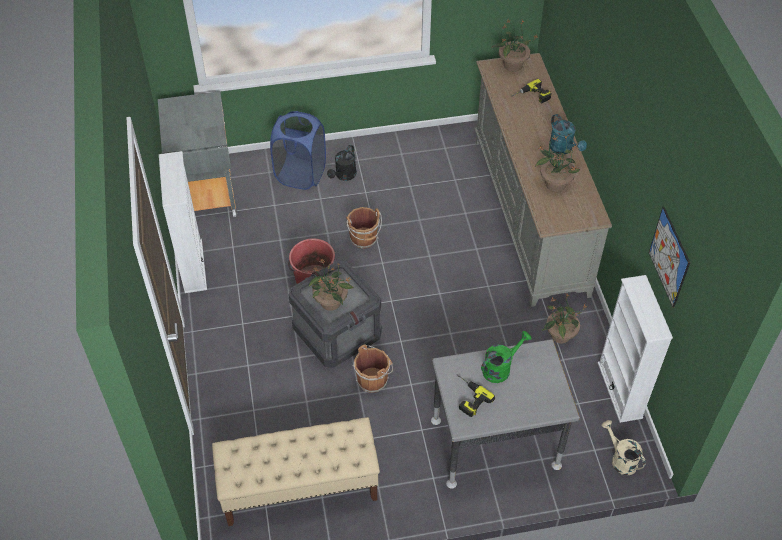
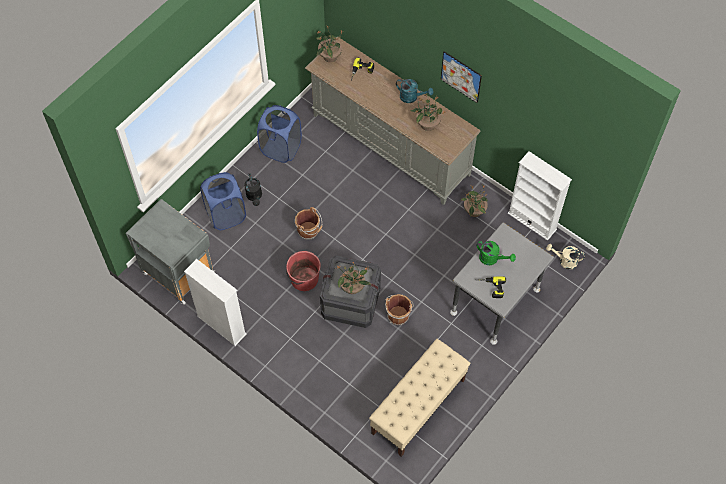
camera: 40 degrees left, 10 degrees up
(413, 151) = (281, 148): none -> blue laundry basket
(500, 368) = (492, 259): green watering can -> green watering can turned 105 degrees clockwise
(669, 257) = (549, 137): picture -> picture (461, 77)

